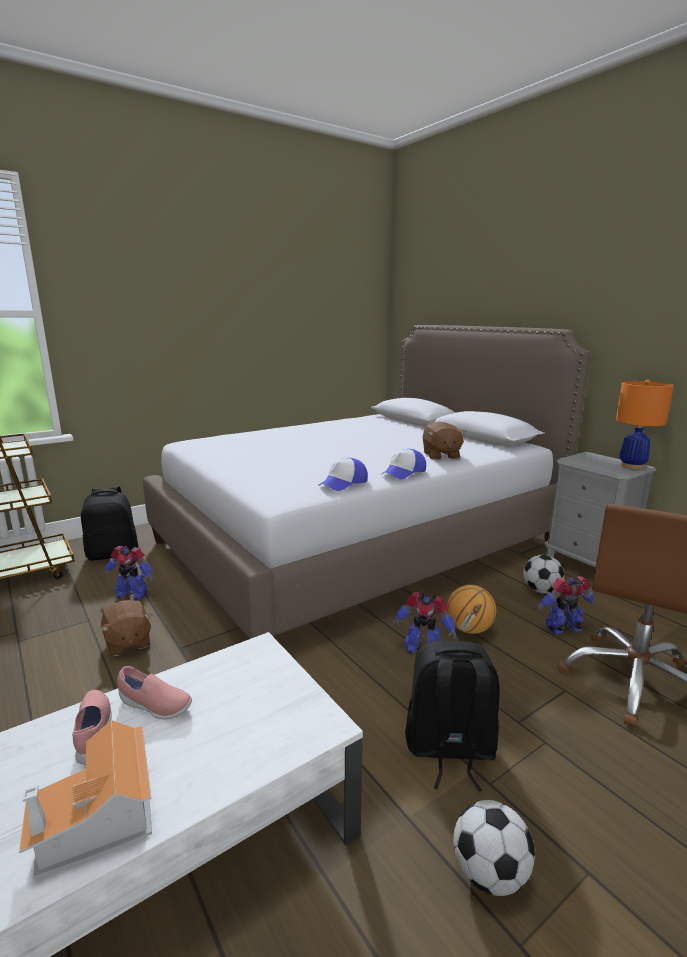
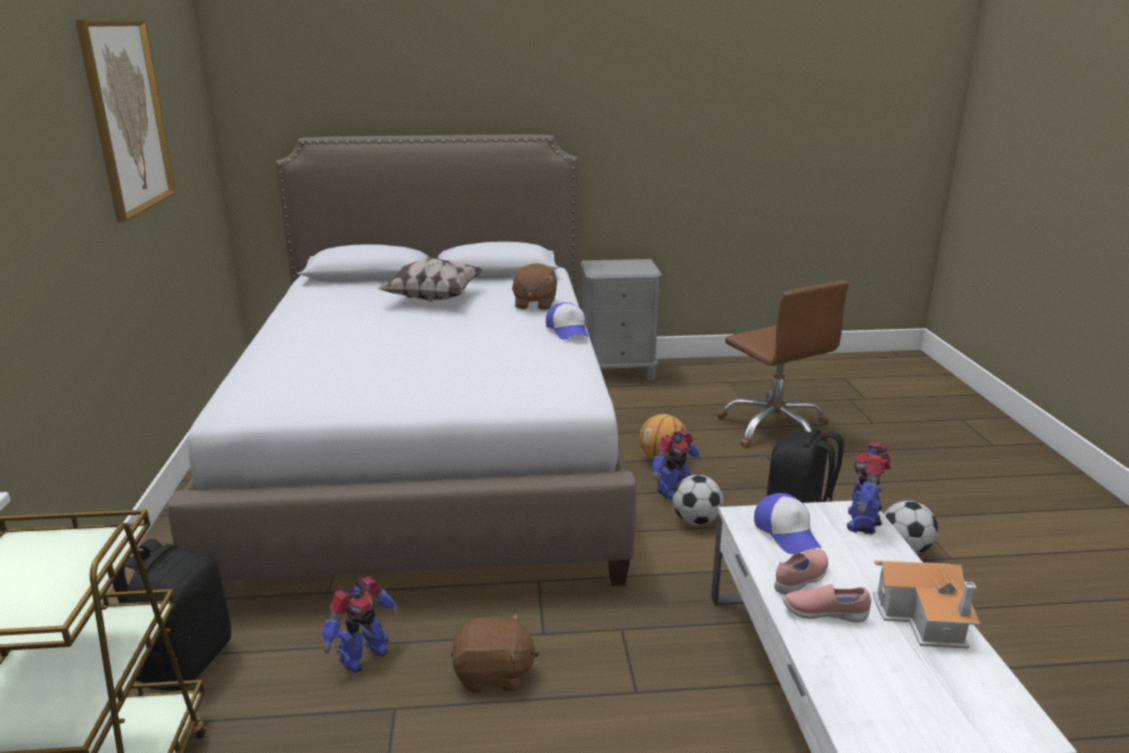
camera: 60 degrees left, 5 degrees up
(272, 295) = (127, 117): none -> picture
(343, 483) = (569, 360): cap -> cap (787, 533)
(402, 436) = (432, 298): none -> pillow
(440, 455) = (534, 304): brown plush toy -> brown plush toy turned 75 degrees clockwise
(541, 590) = (636, 406): football -> football (696, 521)
(564, 629) = (697, 422): toy robot -> toy robot (863, 522)
(632, 466) = (641, 263): orange table lamp -> none

